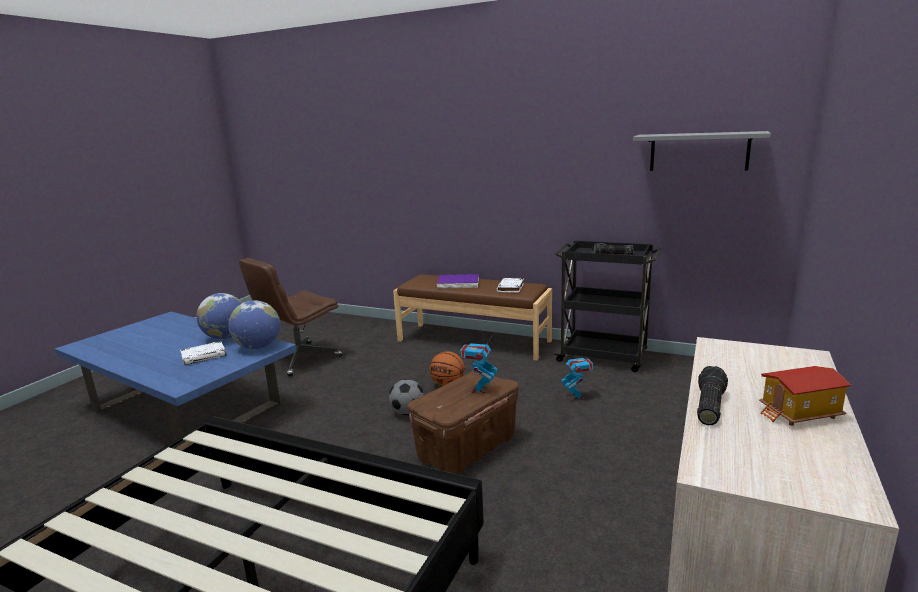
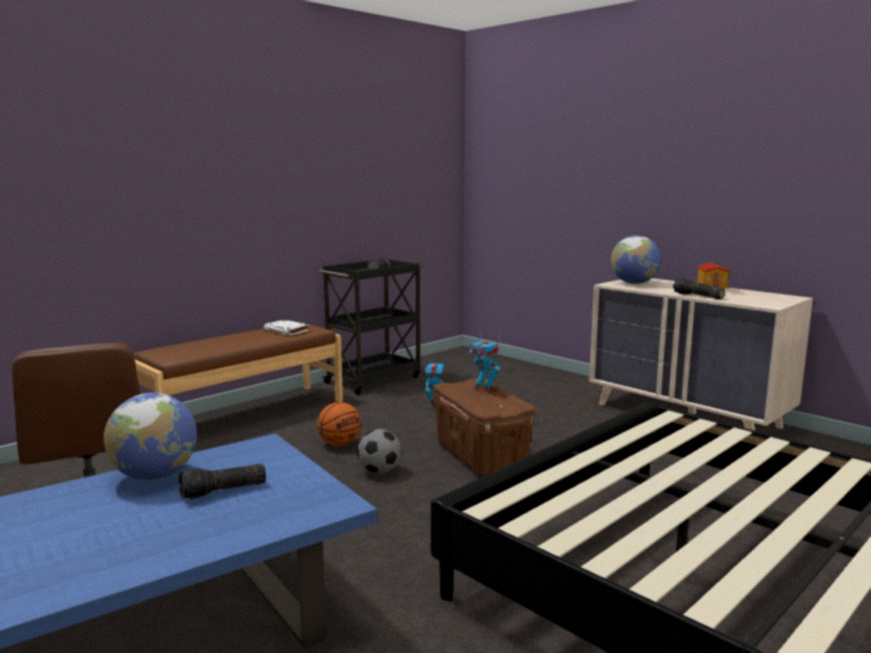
camera: 70 degrees left, 5 degrees down
(204, 356) = (223, 491): white book -> flashlight
(258, 347) = (248, 454): globe -> globe (634, 283)
(458, 283) = (223, 343): purple book -> none
(699, 151) = (406, 171): grey shelf -> none

